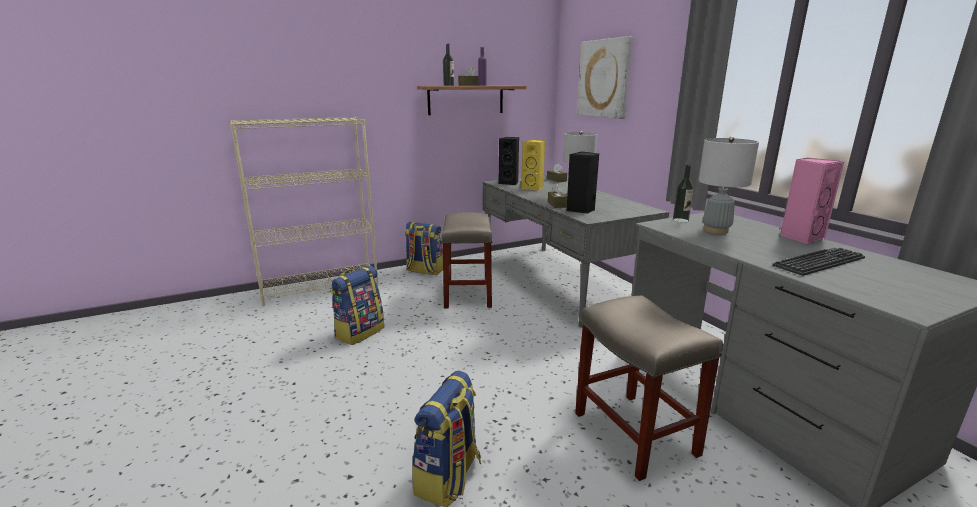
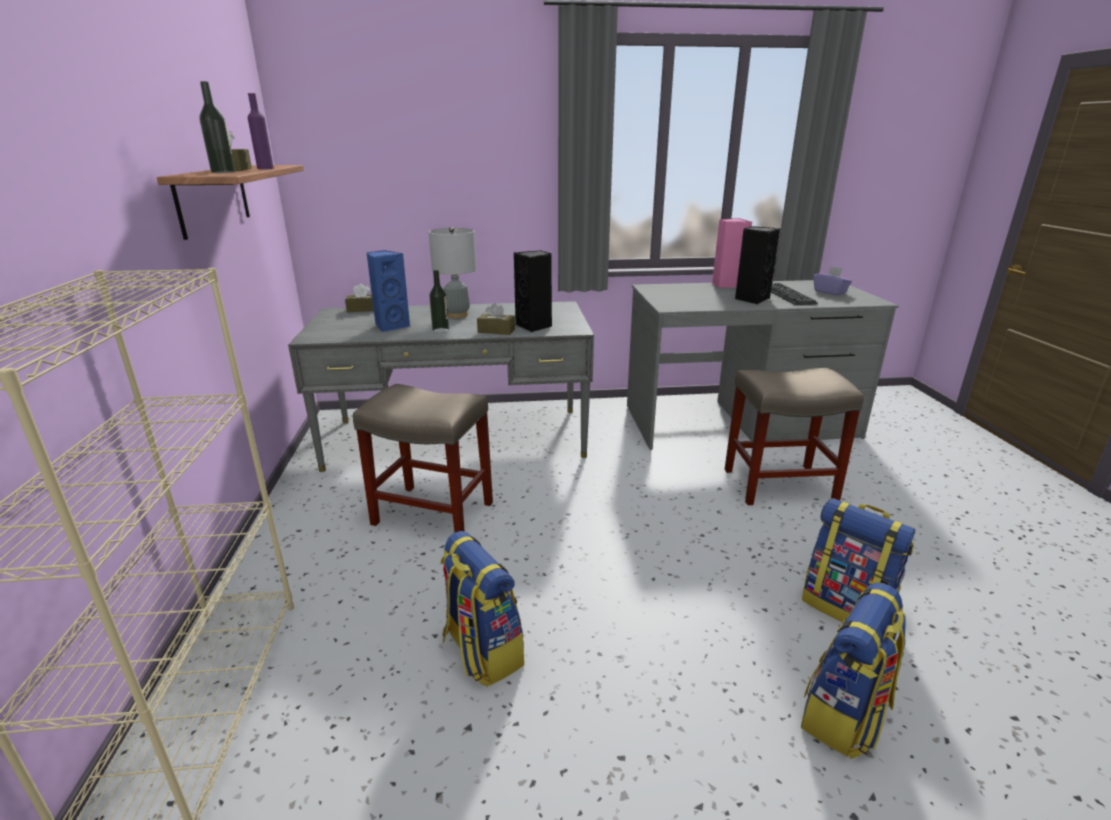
camera: 70 degrees left, 5 degrees up
(424, 271) = (291, 540): backpack -> backpack (844, 716)
(510, 183) = (334, 332): black speaker -> black speaker (751, 299)
(533, 188) = (391, 326): yellow speaker -> blue speaker
(604, 78) = (398, 150): picture -> none
(680, 220) = (660, 299): bottle -> bottle (440, 330)
(716, 230) = (698, 297): grey table lamp -> none
(899, 284) = (830, 292): none -> purple tissue box

